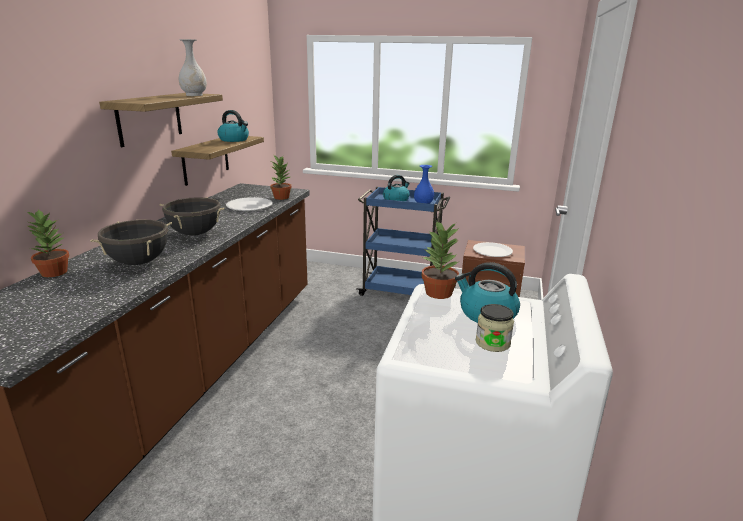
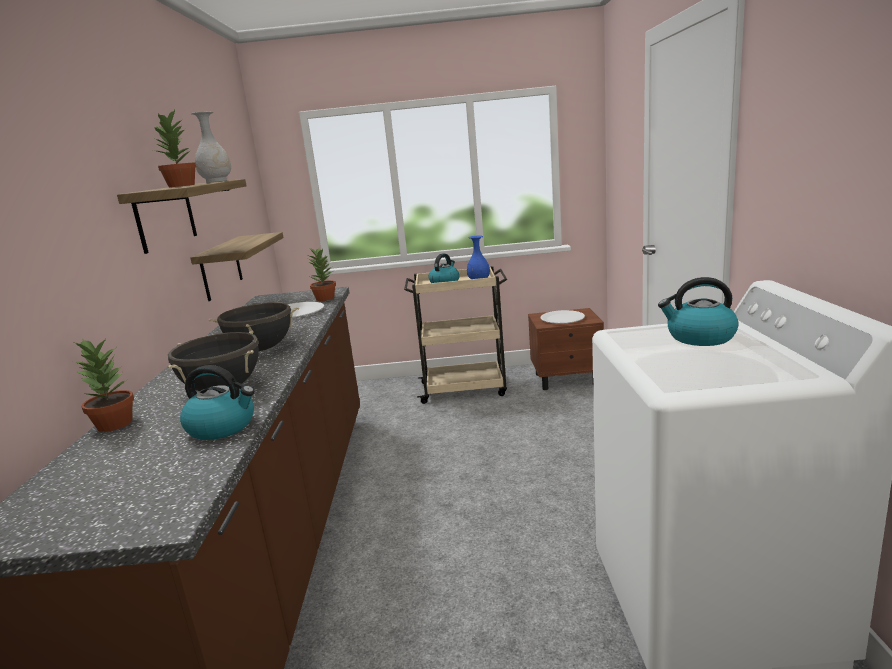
camera: 15 degrees left, 5 degrees down
(234, 140) = (252, 238): kettle -> kettle (223, 427)
(400, 291) = (465, 389): blue cart -> beige cart
(439, 293) = (629, 333): potted plant -> potted plant (181, 186)
(492, 343) = (739, 357): jar -> none

